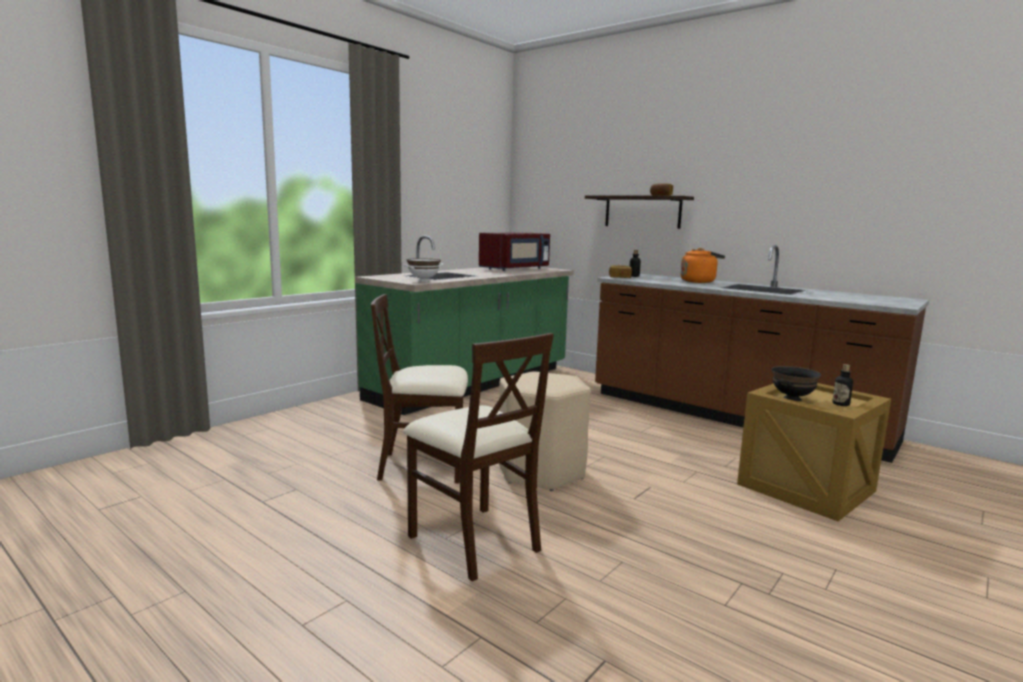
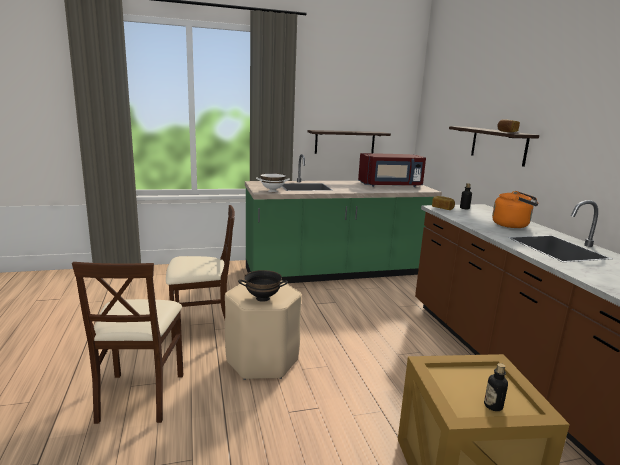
camera: 35 degrees right, 5 degrees up
(424, 466) = (202, 328): beige chair -> beige chair turned 135 degrees clockwise
(447, 222) = (345, 142): none -> shelf
(792, 399) = (450, 379): black bowl -> black bowl (262, 298)

